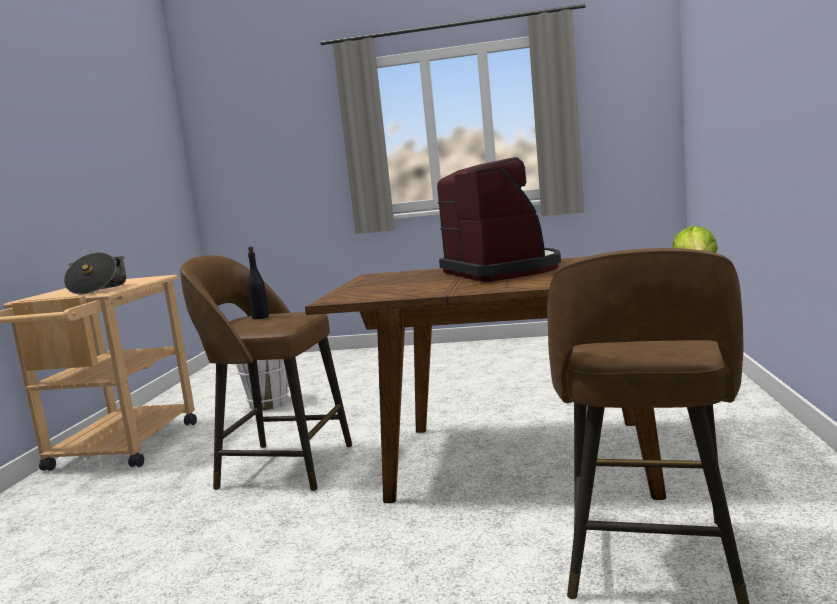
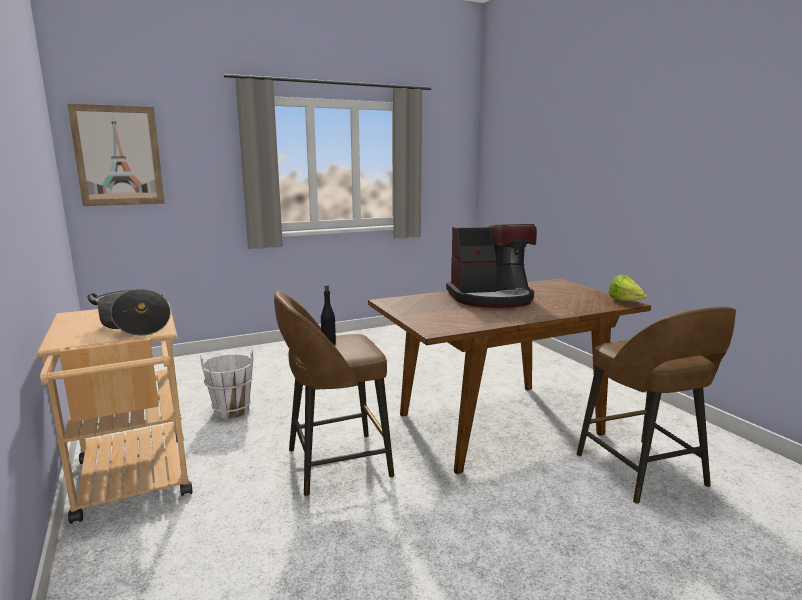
camera: 35 degrees left, 5 degrees up
(233, 144) = (118, 156): none -> picture
(502, 271) = (491, 298): coffee machine -> coffee machine turned 135 degrees clockwise

